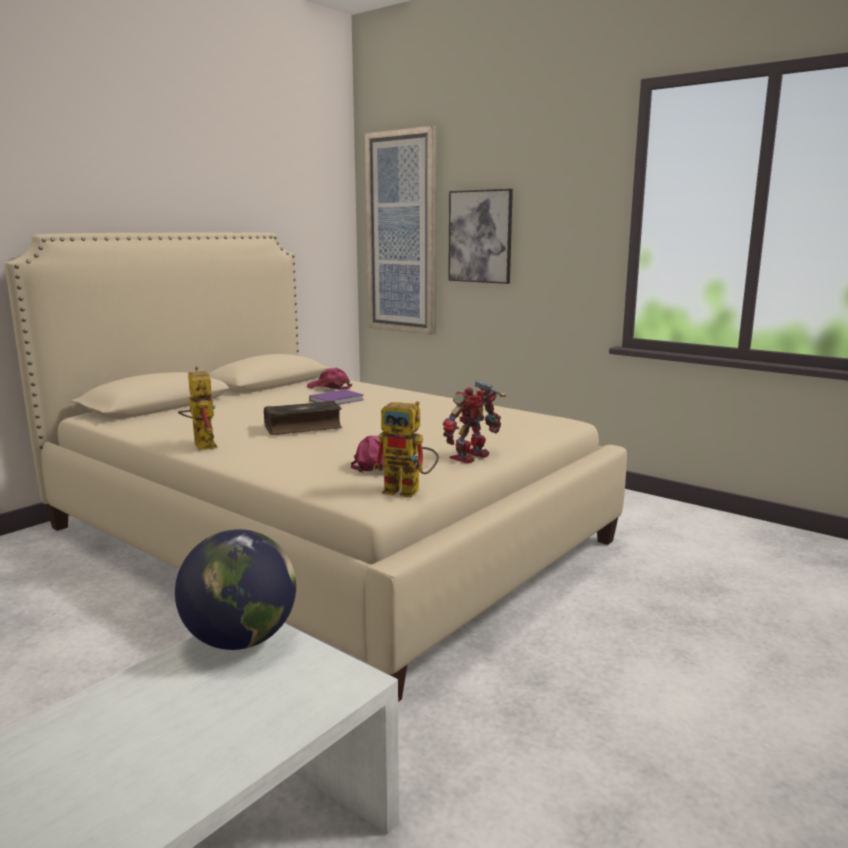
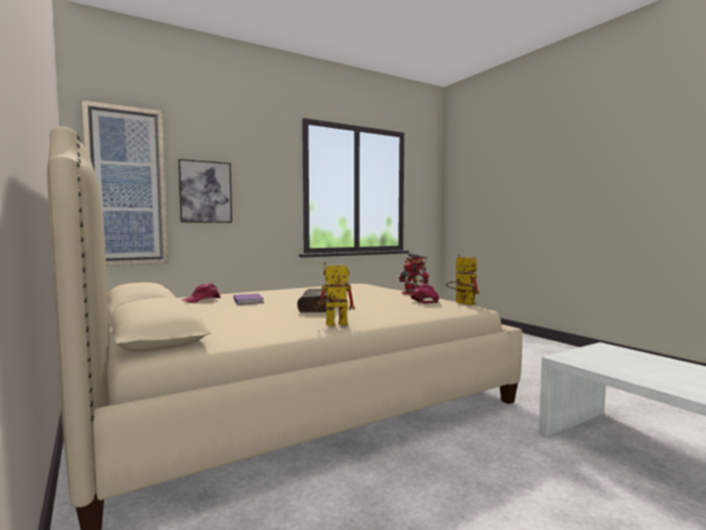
camera: 70 degrees left, 10 degrees down
(241, 640) = (579, 359): globe -> none
(410, 491) = (461, 303): toy robot -> toy robot turned 75 degrees counterclockwise

